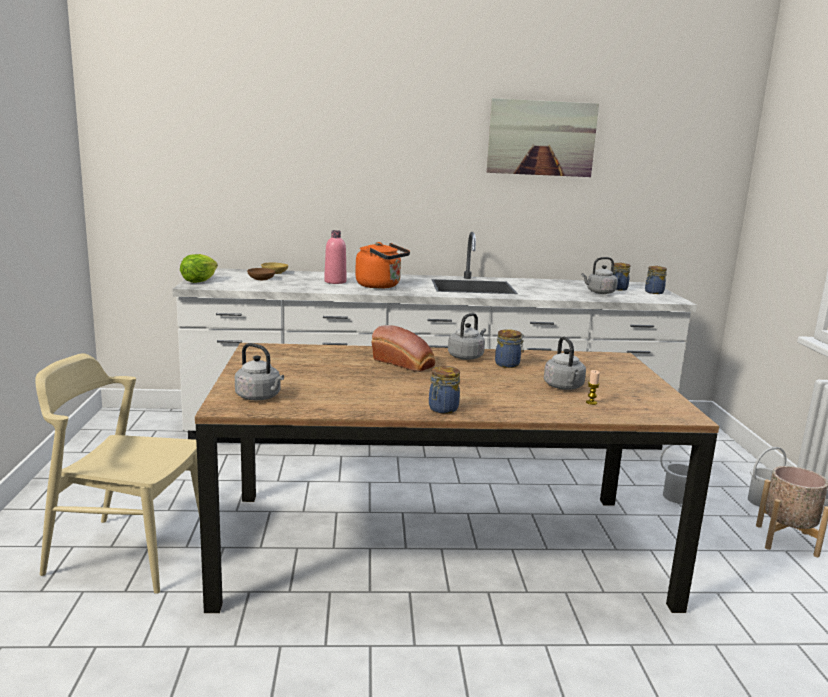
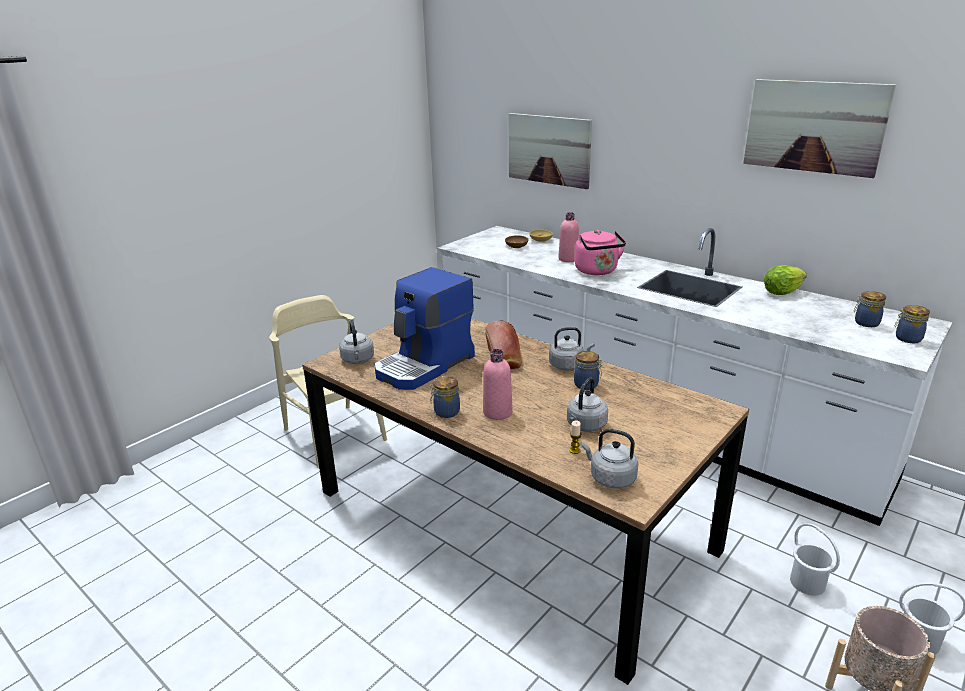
camera: 45 degrees right, 10 degrees up
(199, 281) = (468, 242): lettuce -> lettuce (781, 292)
(270, 173) = (548, 150): none -> picture
(344, 384) = (425, 365): none -> coffee machine
(381, 286) = (597, 271): orange kettle -> pink kettle
(484, 397) = (497, 412): none -> pink bottle
(599, 292) = (824, 324): grey kettle -> grey kettle (610, 478)

